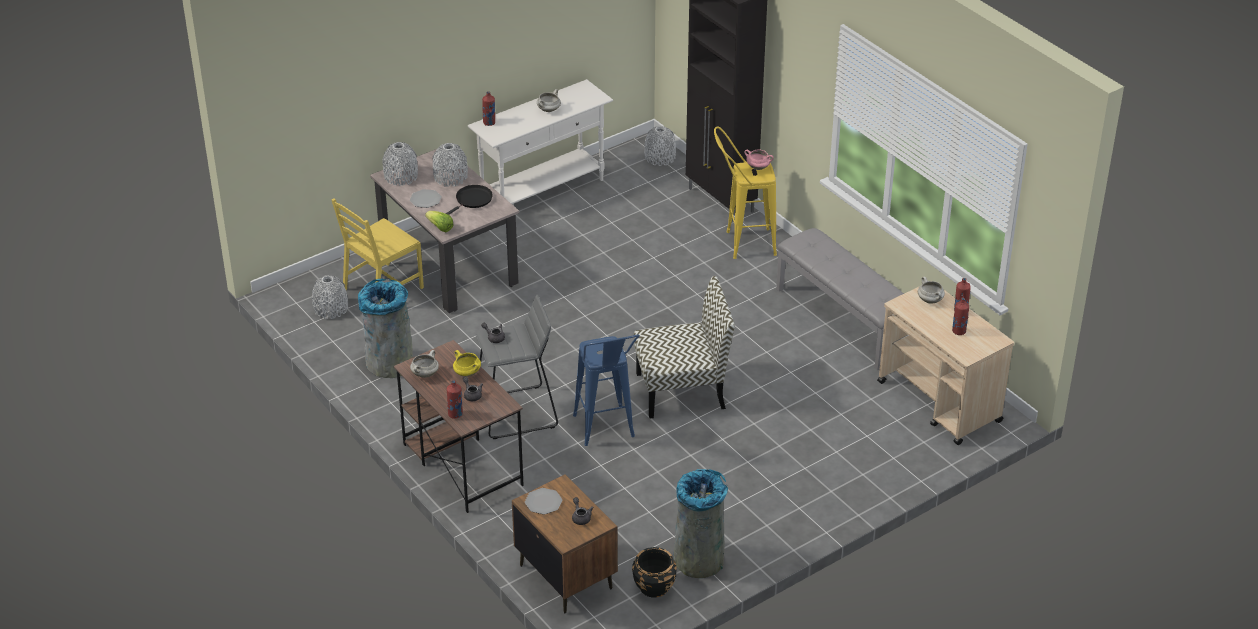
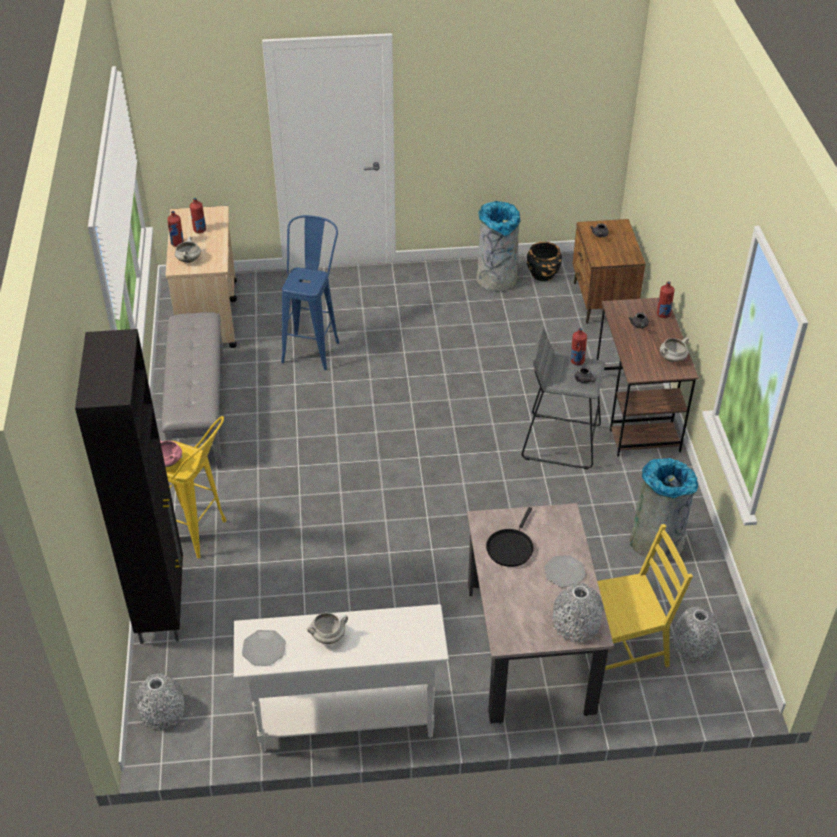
camera: 150 degrees left, 5 degrees up
(440, 227) = (569, 523): lettuce -> none
(450, 177) = (515, 595): grey vase -> none
(466, 373) = (633, 346): yellow cooking pot -> none
(472, 200) = (510, 547): black frying pan -> black frying pan turned 45 degrees counterclockwise
(489, 123) = (419, 647): red bottle -> red bottle (577, 361)
(543, 502) = (621, 253): plate -> plate (264, 648)
(606, 433) = (494, 393): blue stool -> blue stool (313, 346)
(682, 390) = (400, 404): chair -> none

